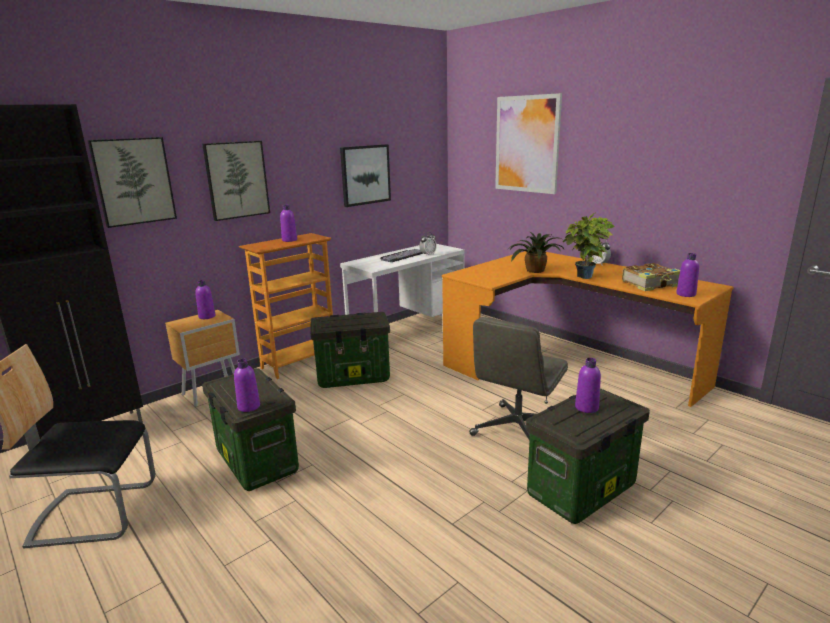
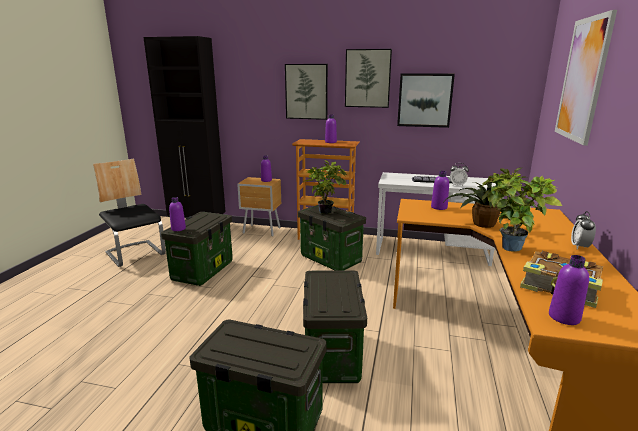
camera: 55 degrees right, 0 degrees up
(134, 181) = (242, 85): picture -> picture (367, 78)
(341, 321) = (325, 211): none -> potted plant
(517, 430) = (331, 355): grey office chair -> storage box
(586, 407) = (268, 343): purple bottle -> purple bottle (439, 207)

